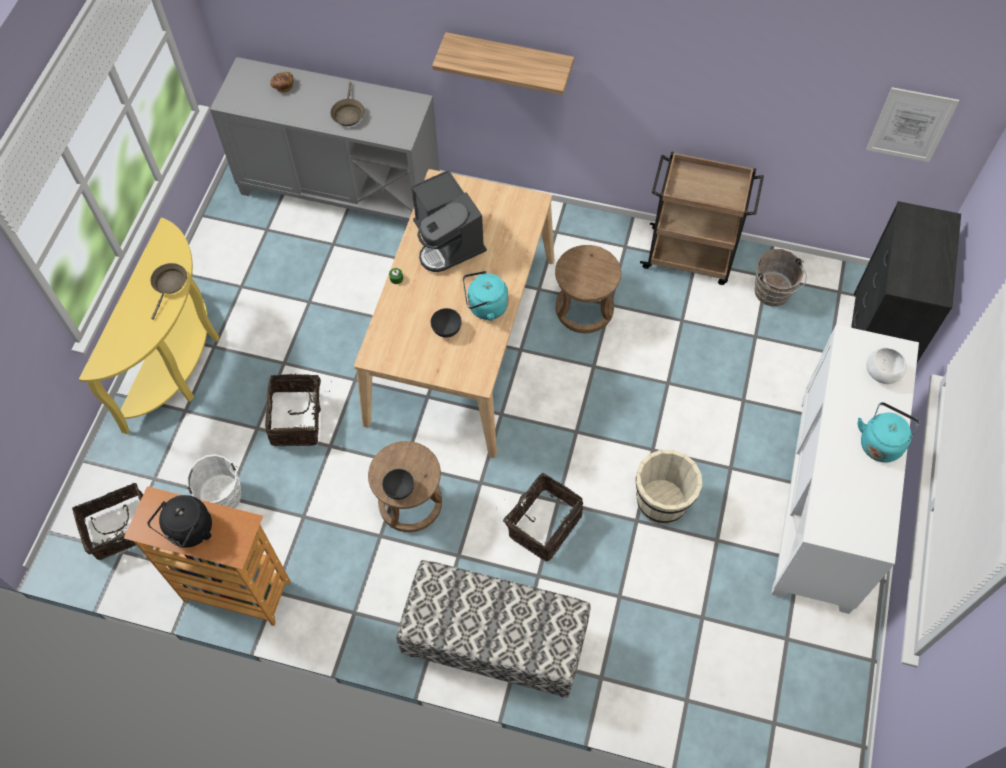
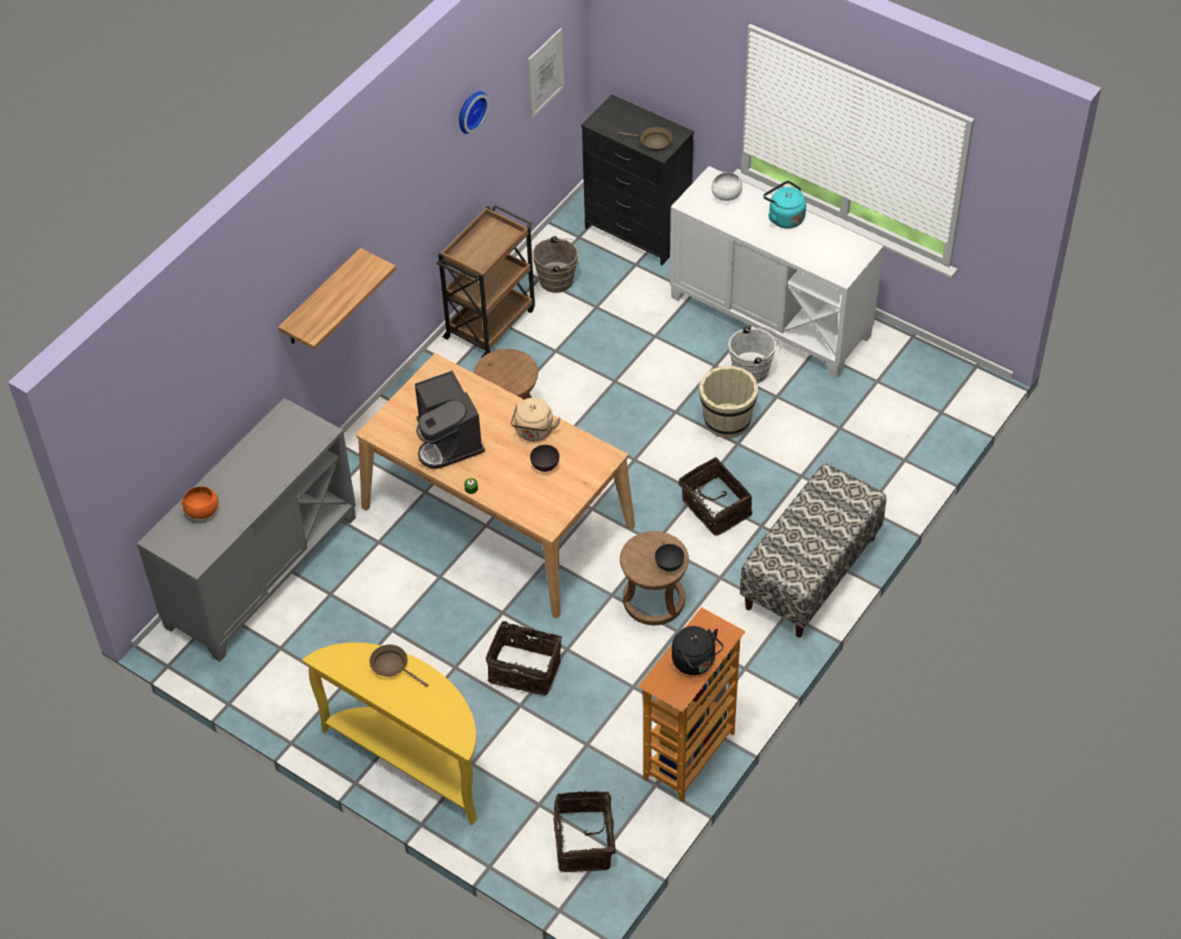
camera: 70 degrees left, 10 degrees down
(223, 499) = (587, 749): white bucket -> white bucket (754, 370)
(283, 86) = (202, 512): bread -> orange bowl
(348, 113) = (269, 467): brown frying pan -> brown frying pan (653, 142)
(448, 241) = (448, 440): coffee machine -> coffee machine turned 75 degrees clockwise
(485, 307) = (534, 432): turquoise kettle -> beige kettle
(779, 62) = (470, 110): none -> wall clock

